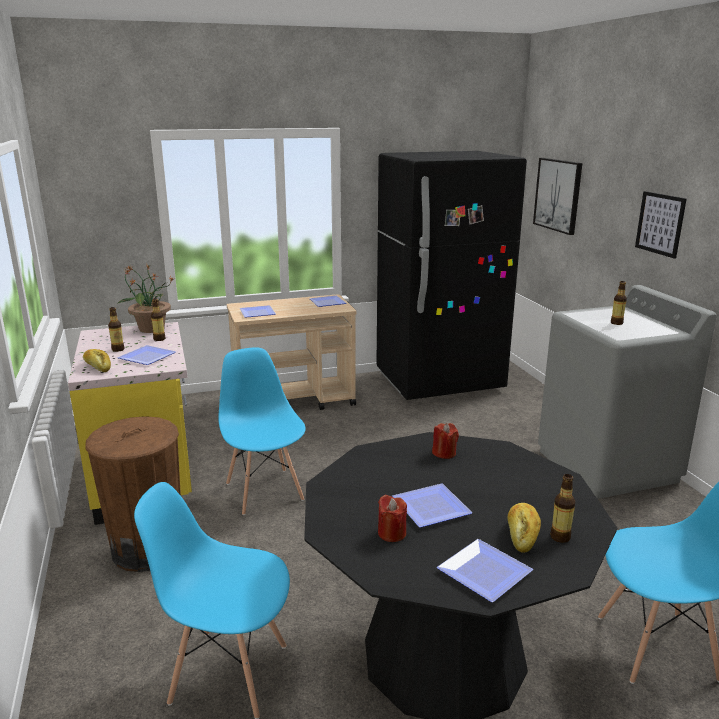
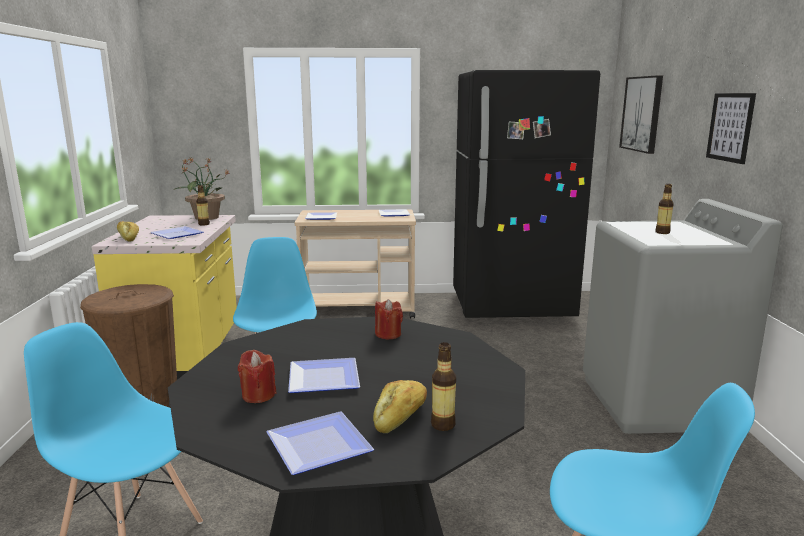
camera: 15 degrees right, 5 degrees down
(118, 349) = (161, 228): bottle -> none

